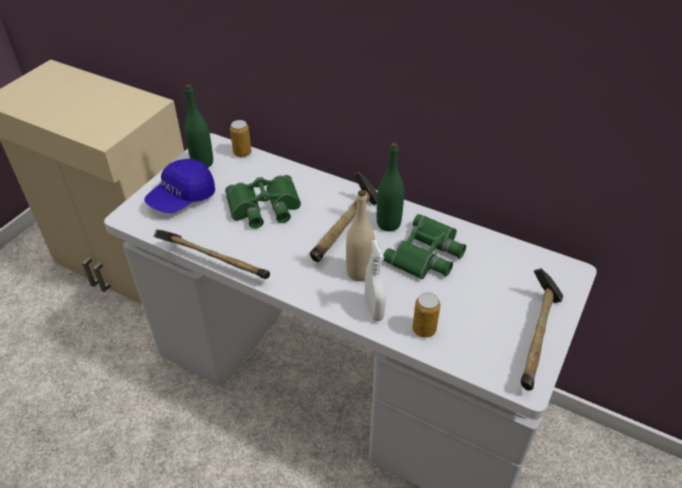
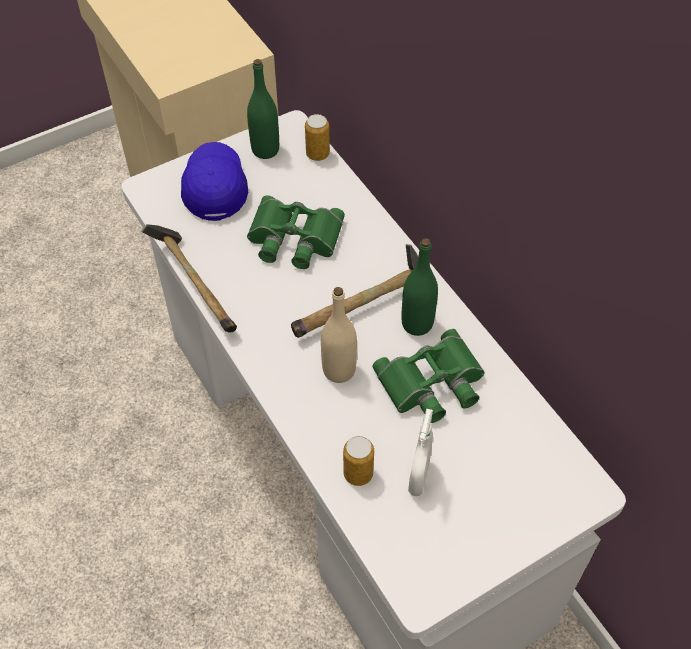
camera: 30 degrees right, 10 degrees up
(182, 198) = (215, 188): blue cap -> blue cap turned 105 degrees clockwise
(374, 309) = (322, 423): white spray bottle -> white spray bottle (418, 478)
(537, 338) = (476, 550): hammer -> none

